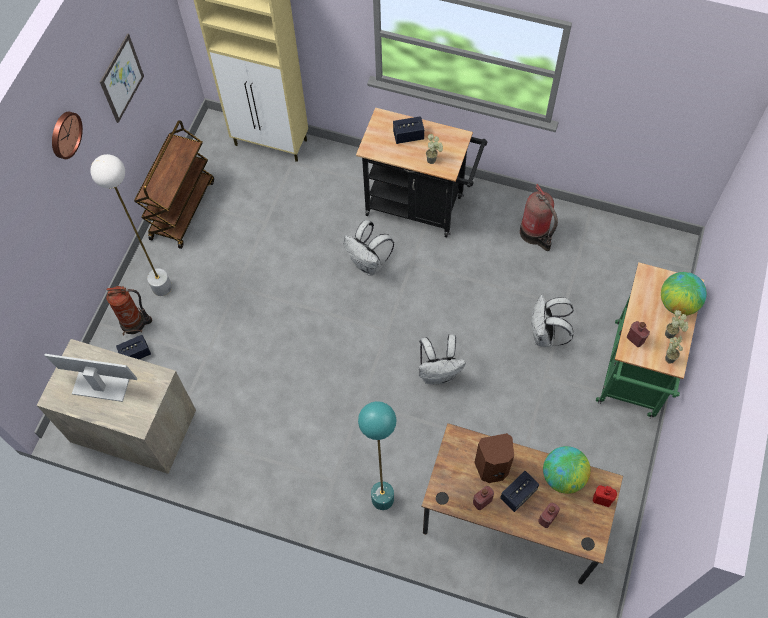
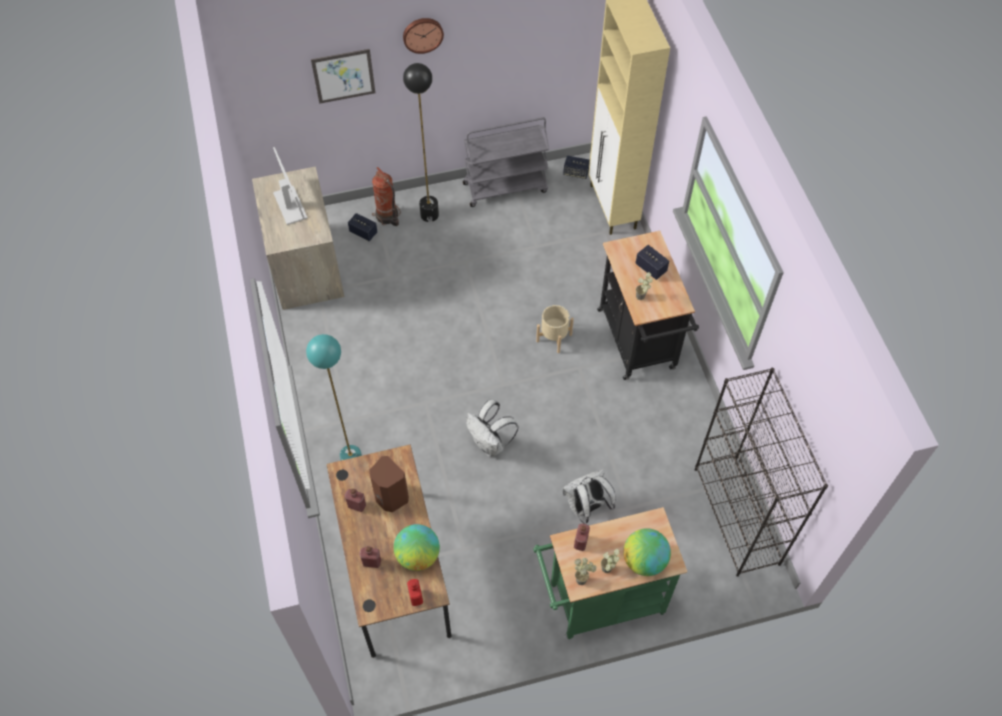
camera: 55 degrees right, 5 degrees down
(122, 78) = (514, 44): picture -> picture (343, 76)
(161, 287) = (429, 215): white floor lamp -> black floor lamp
(182, 209) = (505, 187): brown cart -> grey cart
(368, 264) = (554, 337): white backpack -> beige planter
(518, 494) = (380, 529): speaker -> speaker (576, 173)
(535, 234) = (682, 446): fire extinguisher -> none
(619, 235) = (737, 516): none -> black bookcase

